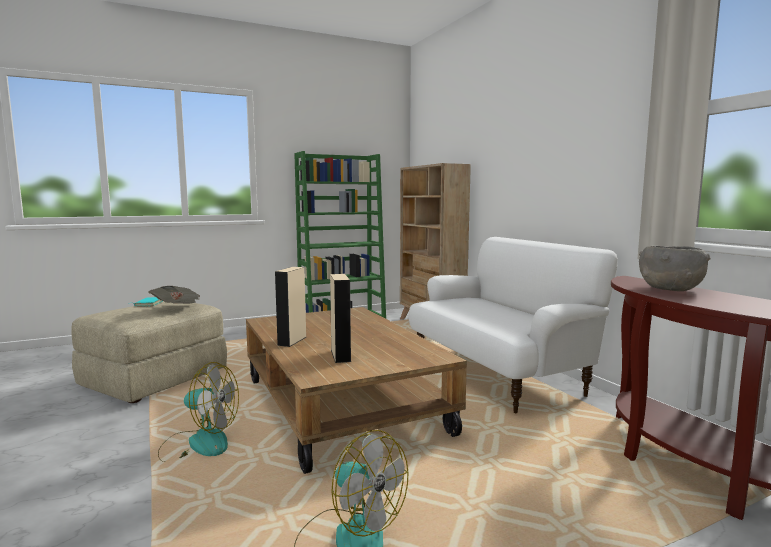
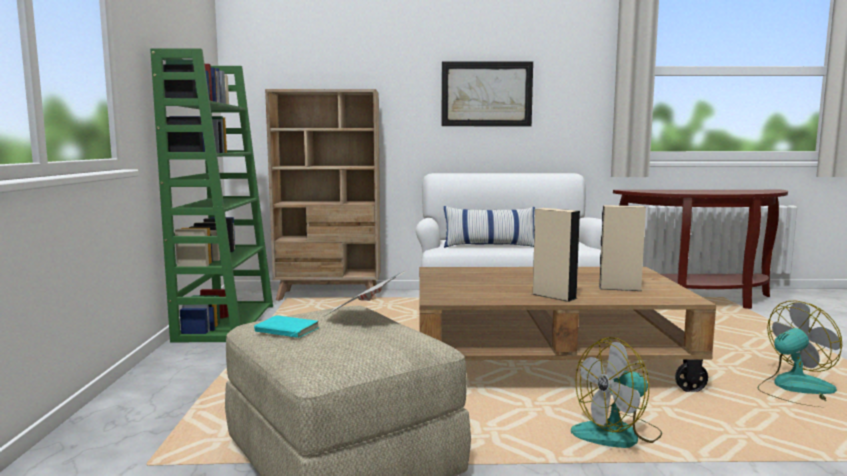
camera: 65 degrees left, 0 degrees up
(198, 443) = (617, 434): fan -> fan turned 150 degrees counterclockwise
(463, 309) = (489, 246): none -> pillow
(539, 159) = (486, 94): none -> picture
(670, 289) = (675, 191): grey bowl -> none

